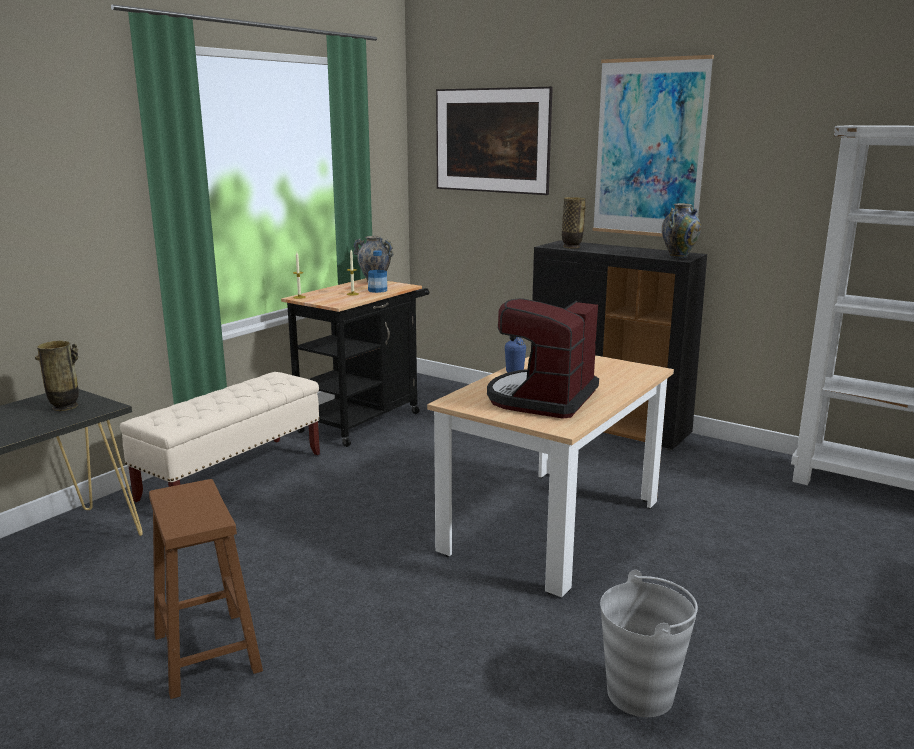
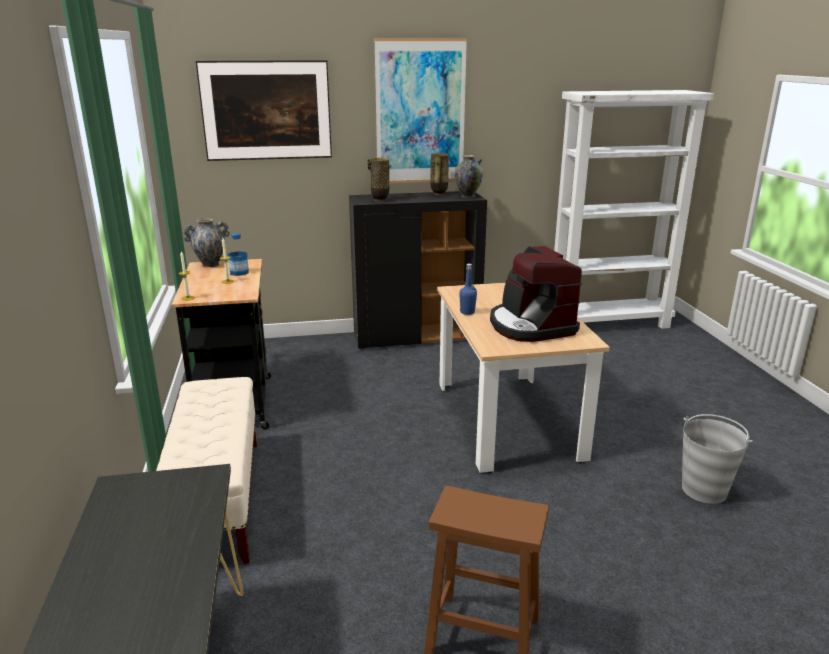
camera: 45 degrees left, 5 degrees up
(65, 407) = (164, 497): vase -> vase (439, 194)

